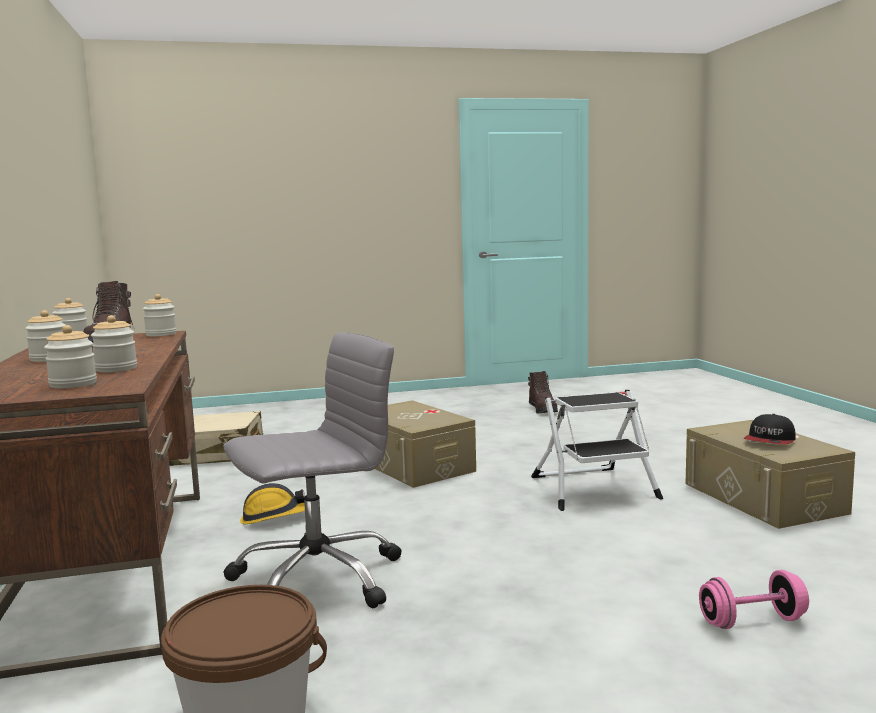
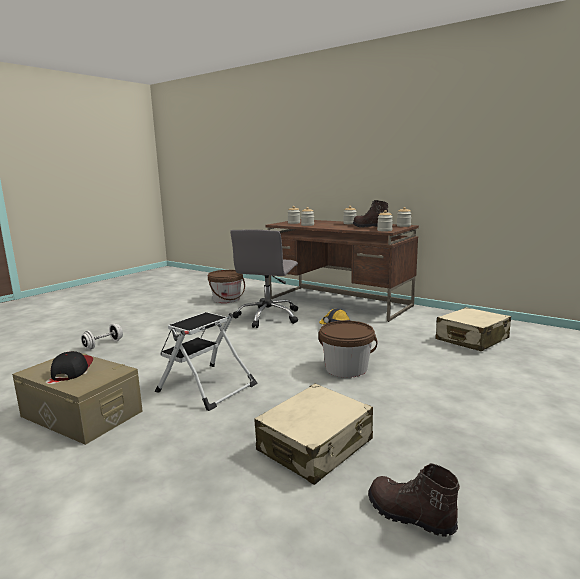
camera: 140 degrees right, 5 degrees up
(413, 465) = (346, 368): beige storage box -> brown bucket
(548, 434) = (315, 446): none -> beige suitcase
(752, 621) = (103, 344): pink dumbbell -> white dumbbell

